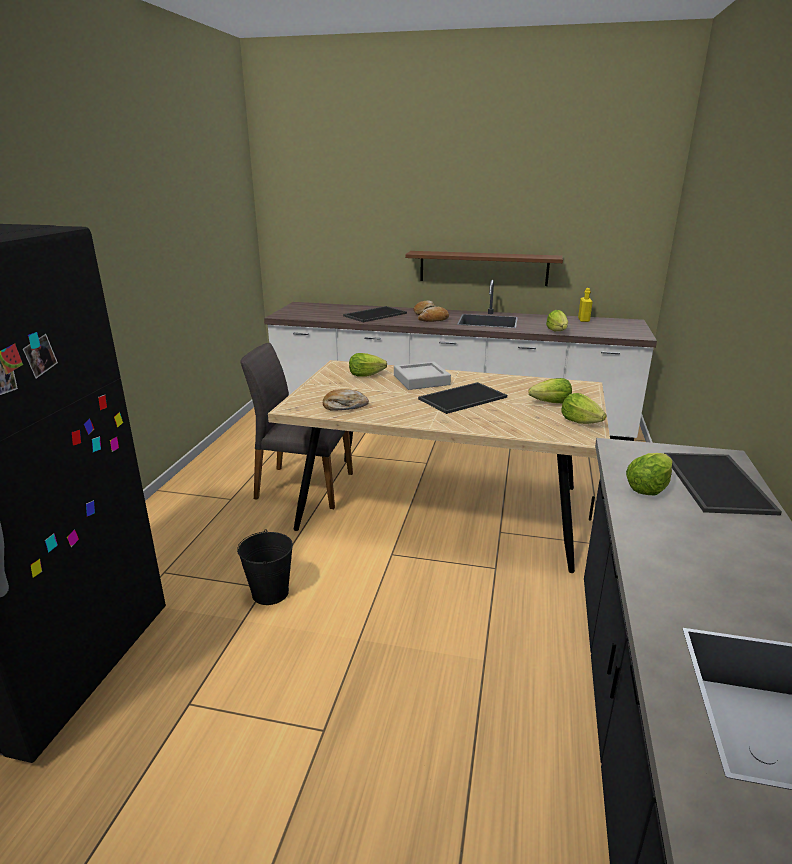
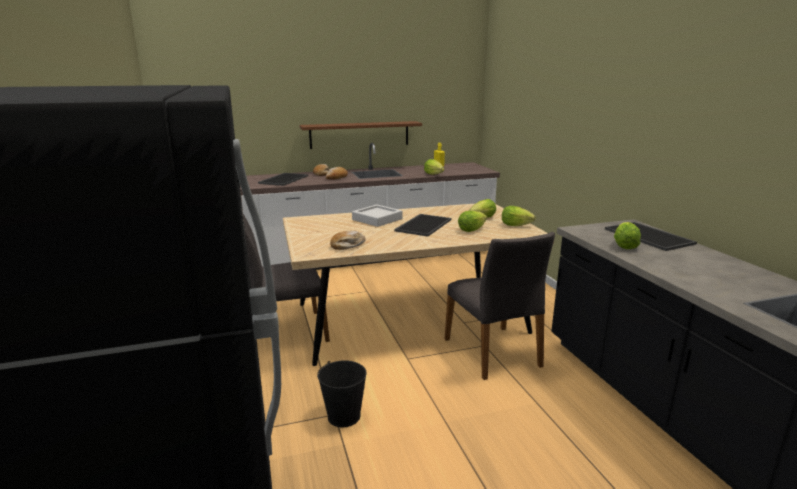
camera: 30 degrees left, 5 degrees down
(365, 375) = (330, 223): lettuce -> lettuce (471, 230)
(497, 580) = (493, 352): none -> grey chair

